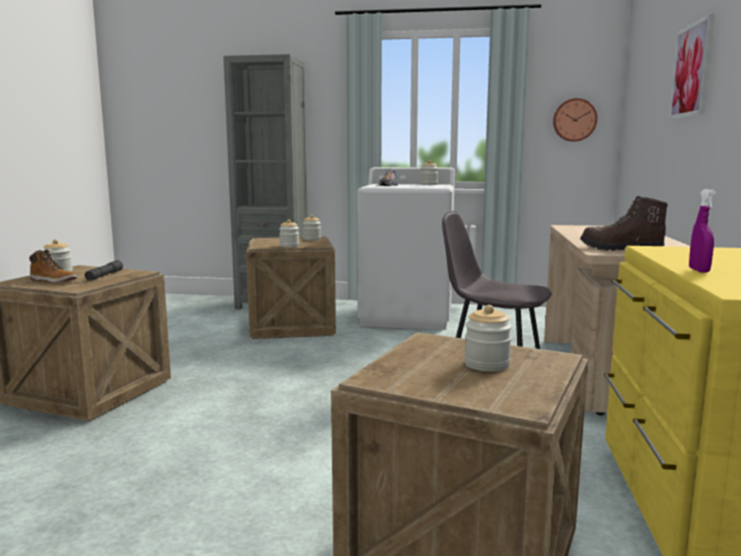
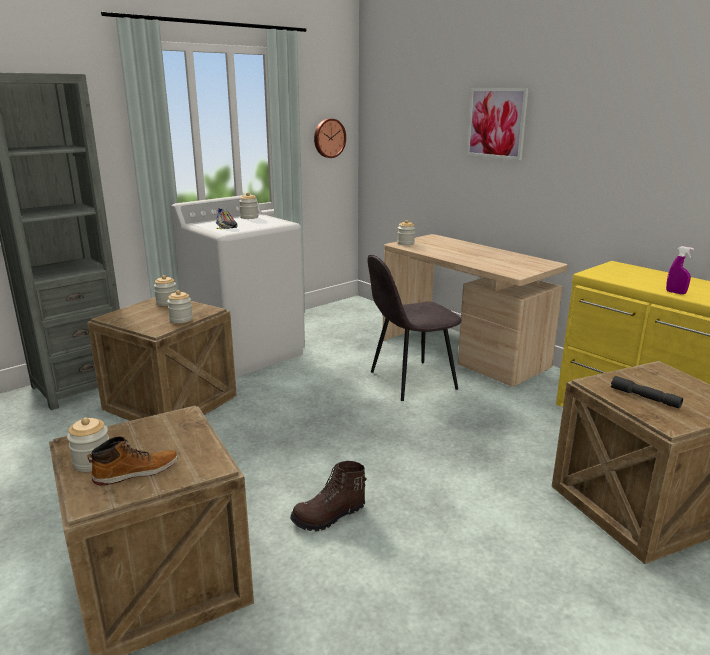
camera: 50 degrees left, 10 degrees up
(104, 276) = (165, 437): grey flashlight -> grey flashlight (644, 397)
(486, 364) = (662, 388): jar -> jar (405, 243)
(620, 249) = (513, 268): brown boot -> brown boot (329, 516)

